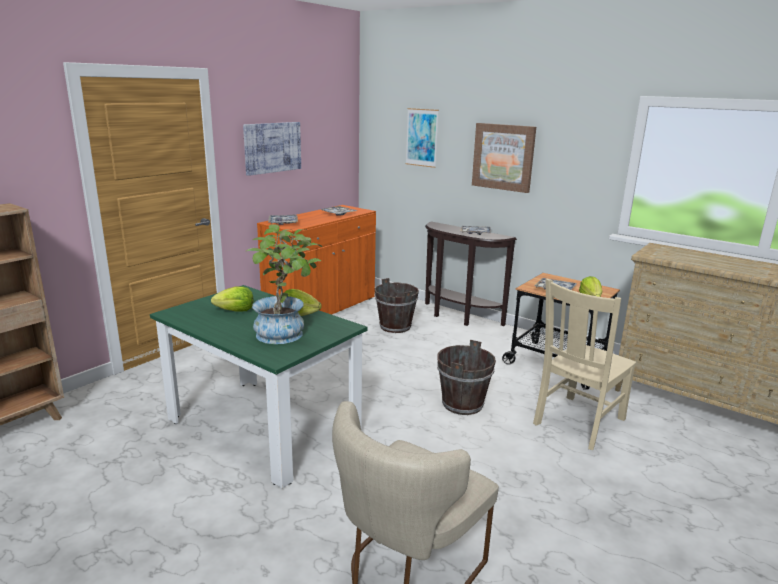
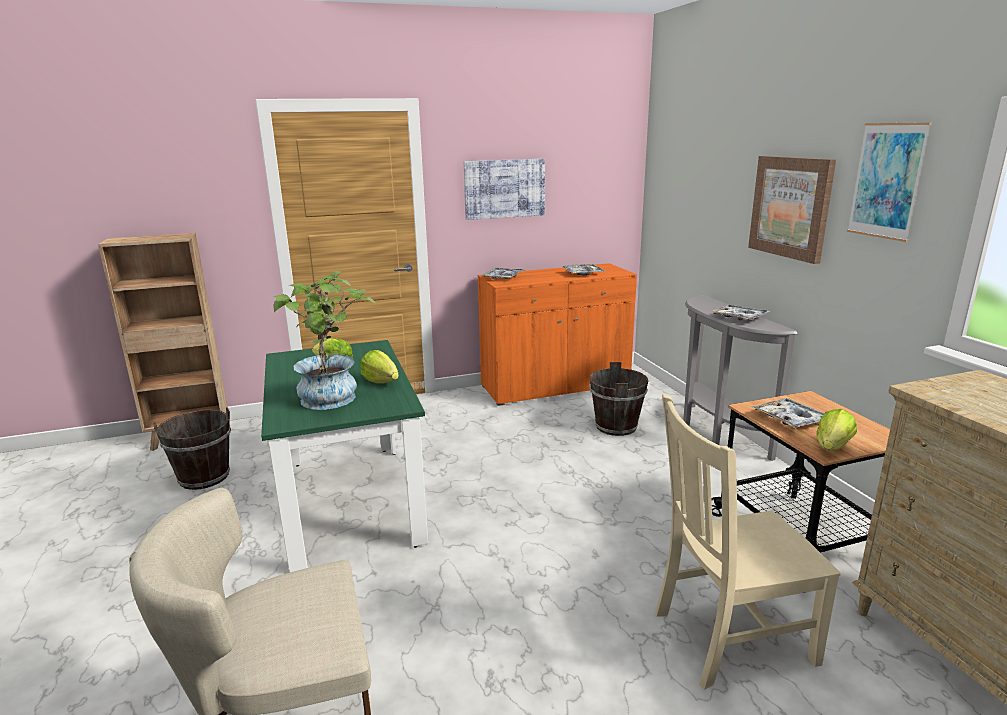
camera: 35 degrees right, 0 degrees up
(422, 137) = (702, 178): picture -> picture (887, 181)
(458, 317) = (715, 433): brown console table -> grey console table
(462, 404) = (587, 549): brown bucket -> brown bucket (204, 477)

